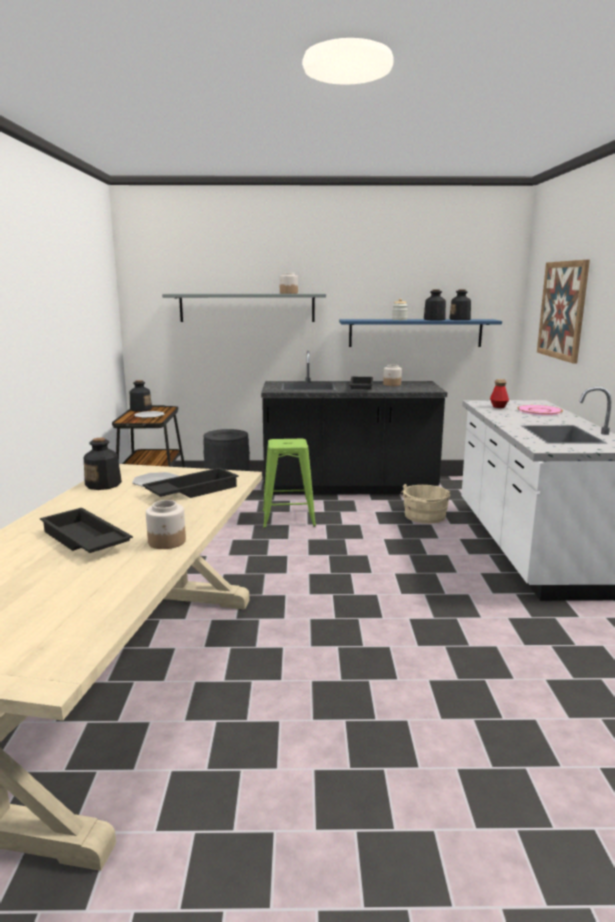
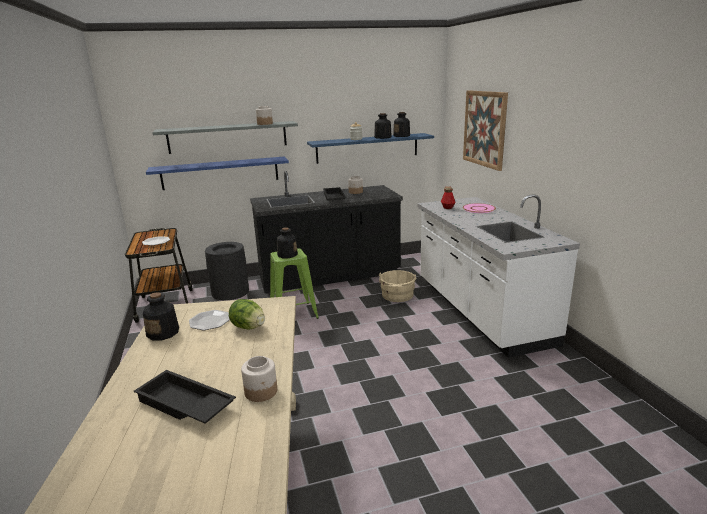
camera: 15 degrees left, 5 degrees up
(141, 409) = (144, 235): bottle -> bottle (287, 255)
(192, 490) = (248, 327): black tray -> lettuce
(234, 348) = (220, 173): none -> blue shelf

